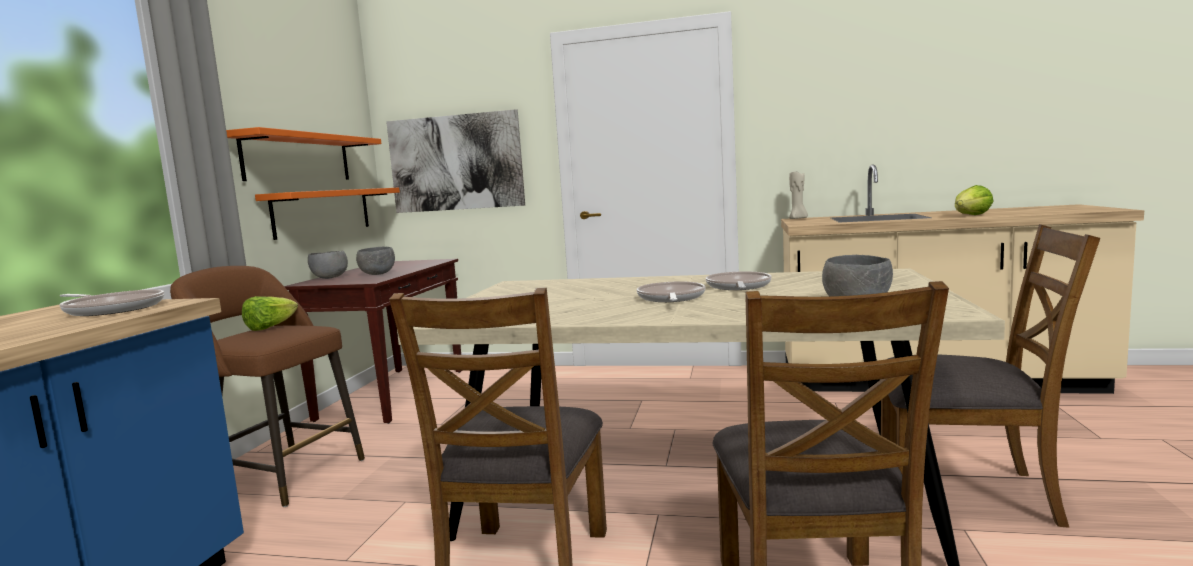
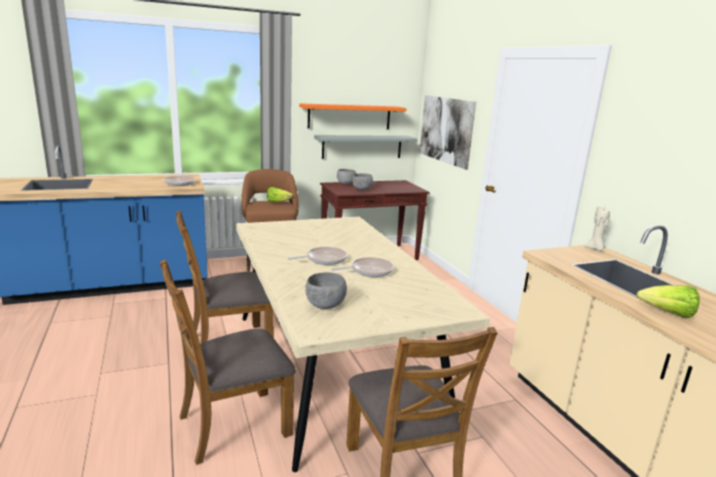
camera: 55 degrees right, 10 degrees up
(323, 212) = (362, 146): orange shelf -> grey shelf

